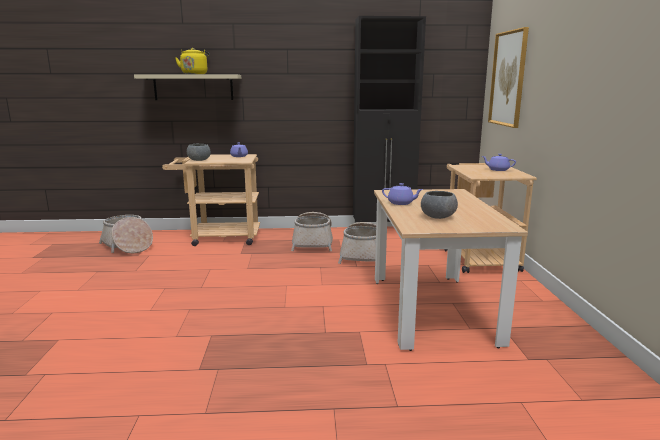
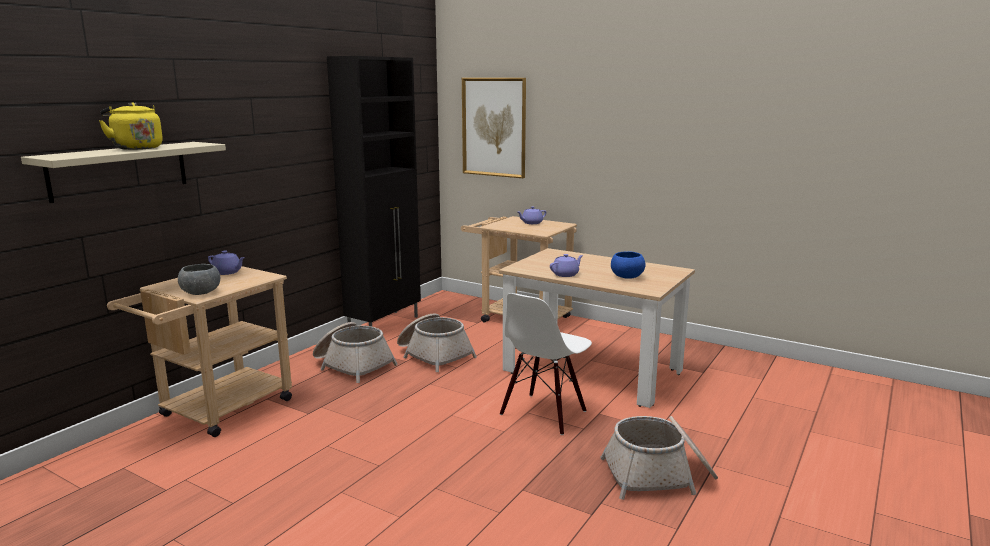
camera: 55 degrees left, 0 degrees up
(127, 246) = (99, 490): basket -> basket (659, 475)
(328, 312) = (544, 413): none -> white chair
(438, 217) = (627, 277): grey bowl -> blue bowl

